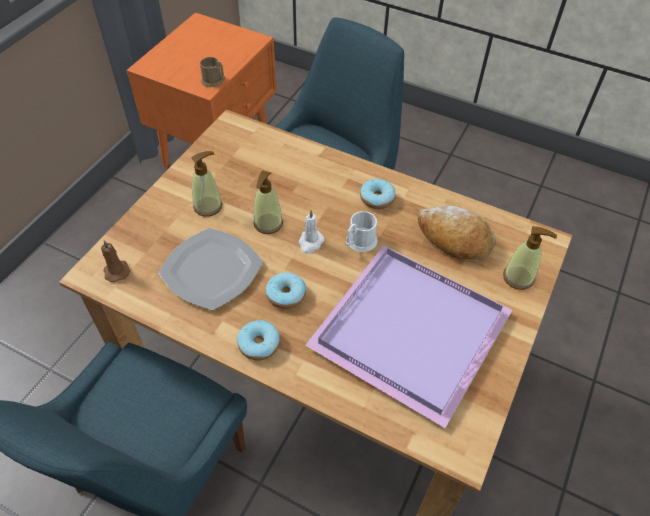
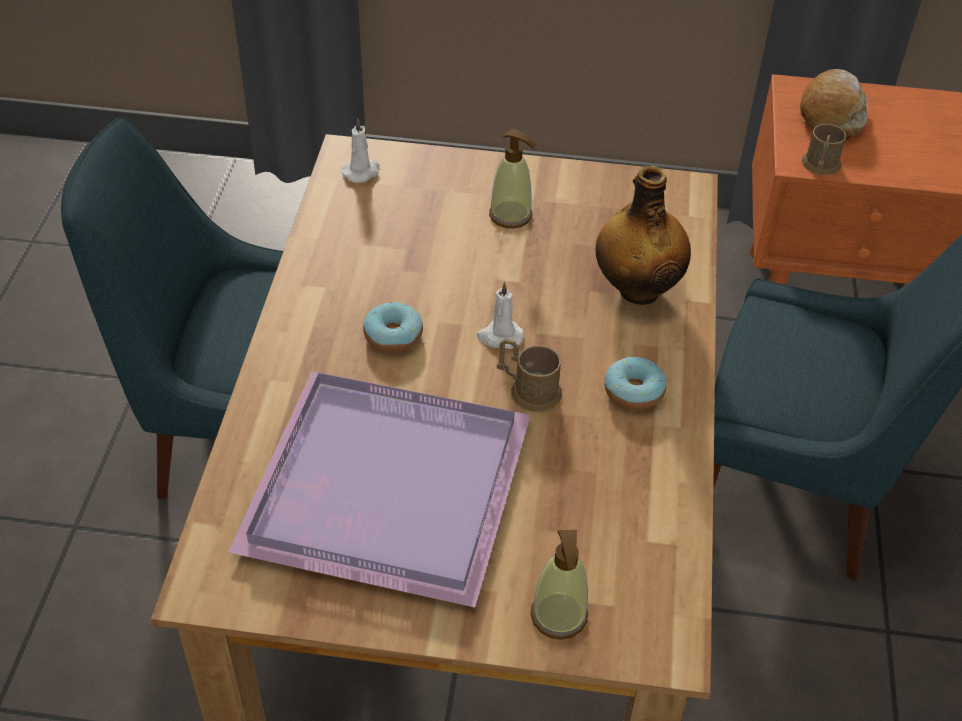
camera: 70 degrees right, 5 degrees down
(116, 270) = (362, 172): brown candle -> white candle
(211, 269) = (403, 252): plate -> none
(259, 344) = (302, 331): donut -> none
(268, 224) = (511, 283): soap dispenser -> none
(300, 171) = (637, 289): none -> bottle
(358, 242) = (528, 390): white mug -> brown mug
(454, 238) = (601, 509): bread -> bread (832, 114)

